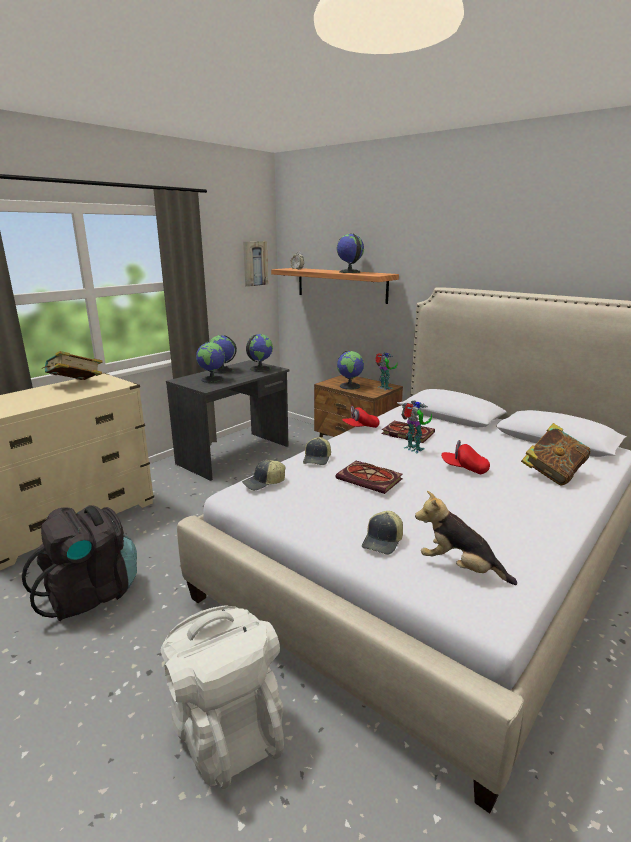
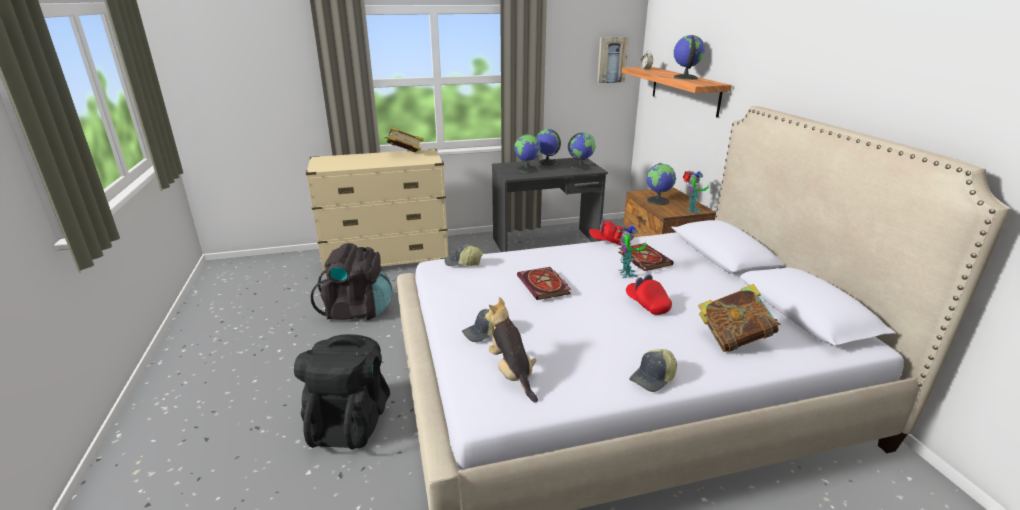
camera: 35 degrees right, 5 degrees up
(226, 728) = (350, 421): white backpack -> black backpack
(317, 459) = (530, 257): cap -> cap (653, 378)

